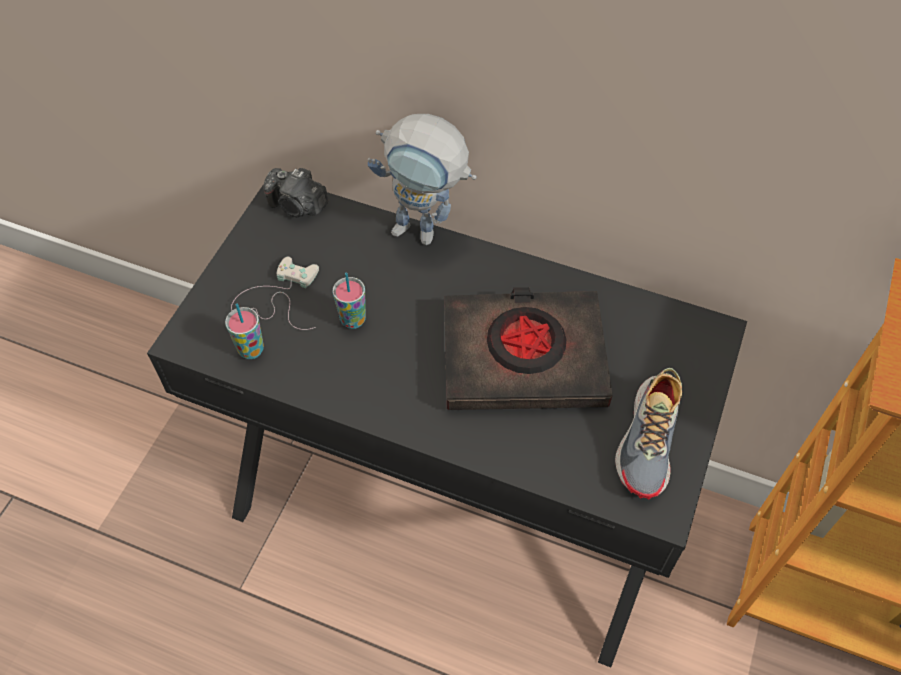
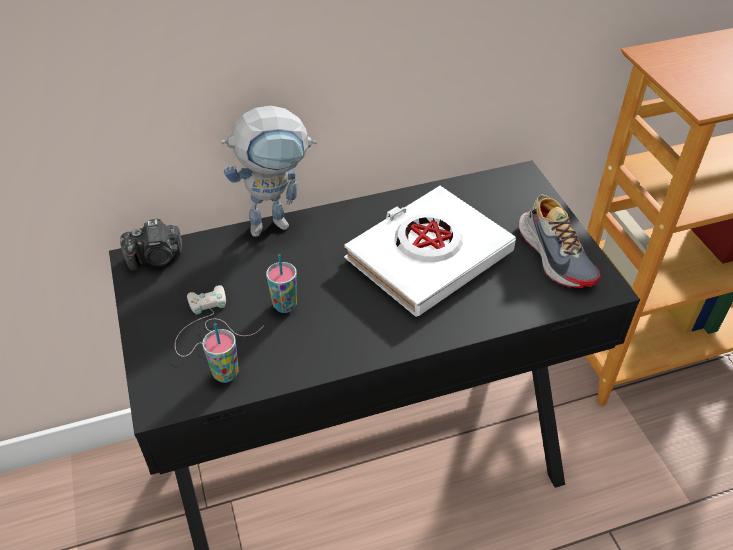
camera: 40 degrees left, 10 degrees down
(523, 357) = (428, 256): black book -> white book

